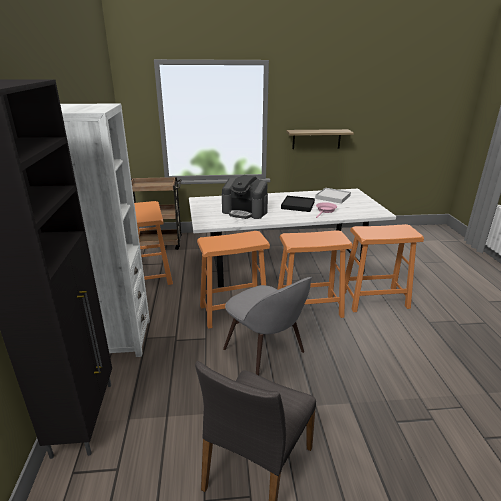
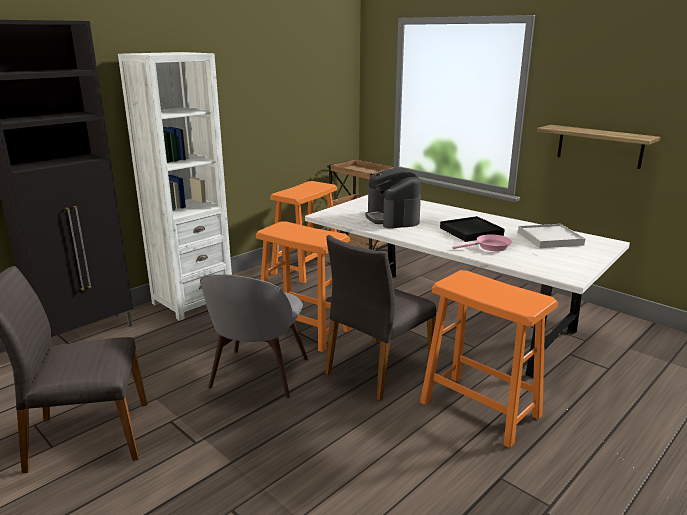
camera: 50 degrees right, 5 degrees down
(308, 308) = (377, 369): orange stool -> grey chair

